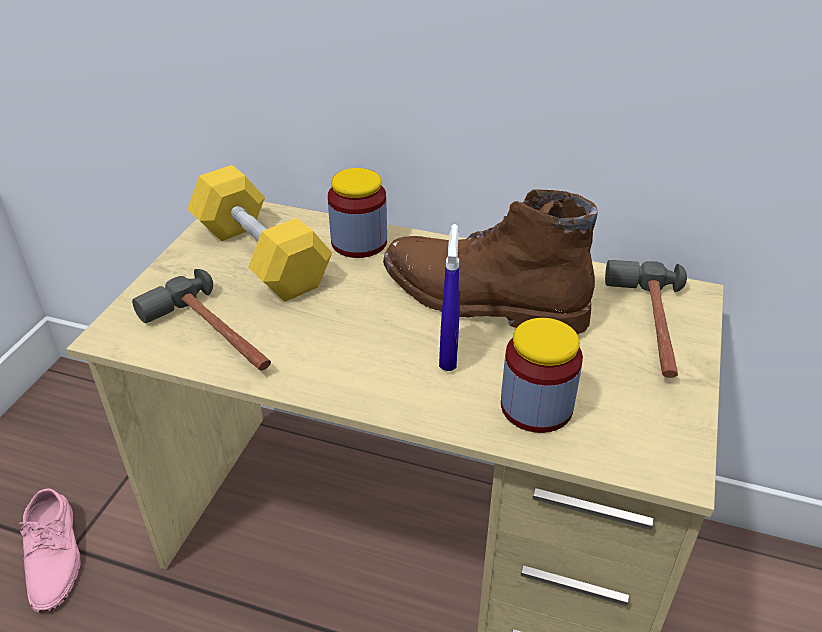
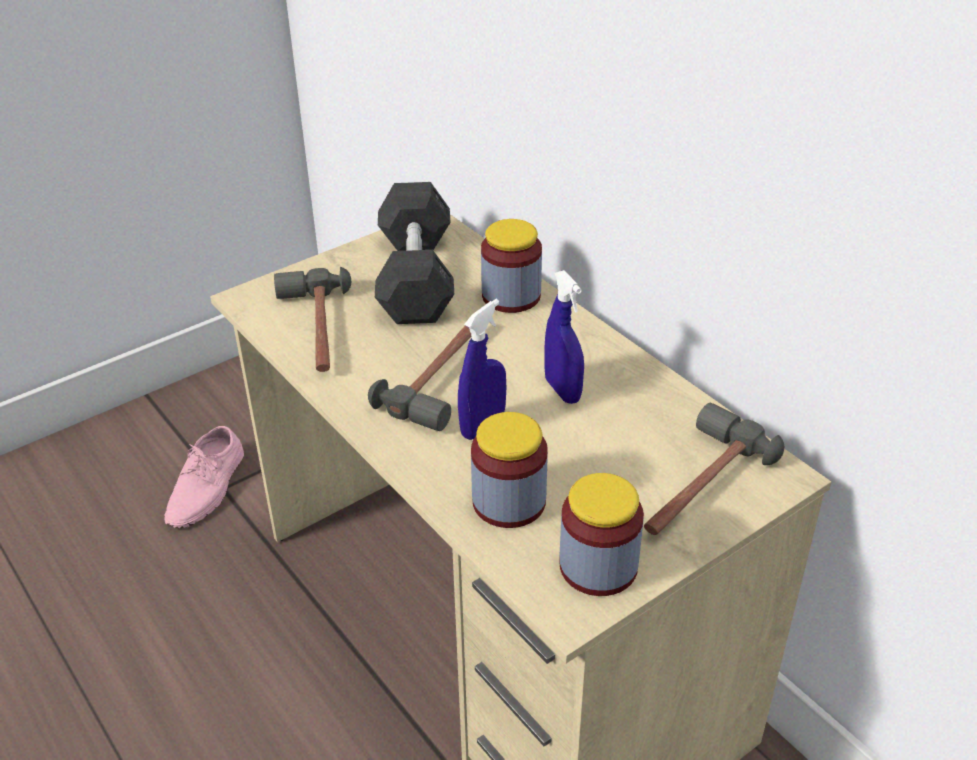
camera: 35 degrees right, 0 degrees up
(261, 257) = (415, 277): yellow dumbbell -> grey dumbbell
(372, 327) = (444, 375): none -> hammer
(479, 299) = (562, 390): brown boot -> blue spray bottle
(656, 424) = (598, 566): none -> jar

